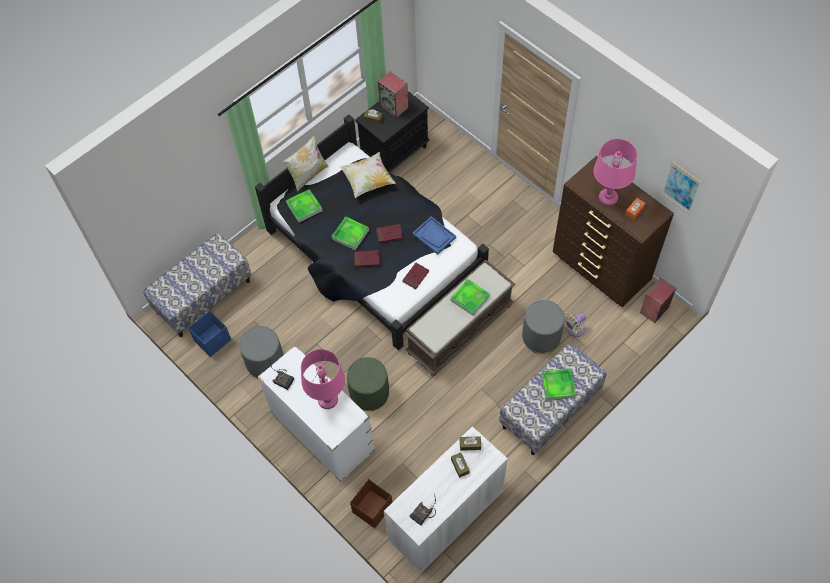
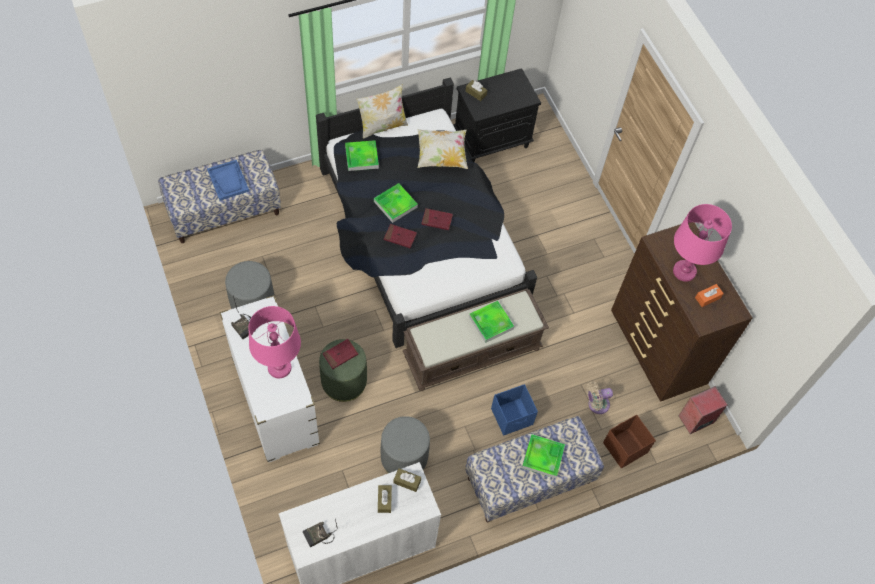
camera: 15 degrees right, 0 degrees up
(213, 340) = (212, 259): blue storage box -> blue storage box (512, 417)
(372, 509) = (287, 505): brown storage box -> brown storage box (624, 448)
(394, 106) = (504, 88): speaker -> none
(415, 276) = (443, 276): red book -> red book (340, 354)
(434, 236) = (483, 241): blue tray -> blue tray (228, 181)
(541, 337) = (556, 397): grey ottoman -> grey ottoman (404, 457)
(681, 187) = (769, 291): picture -> none

